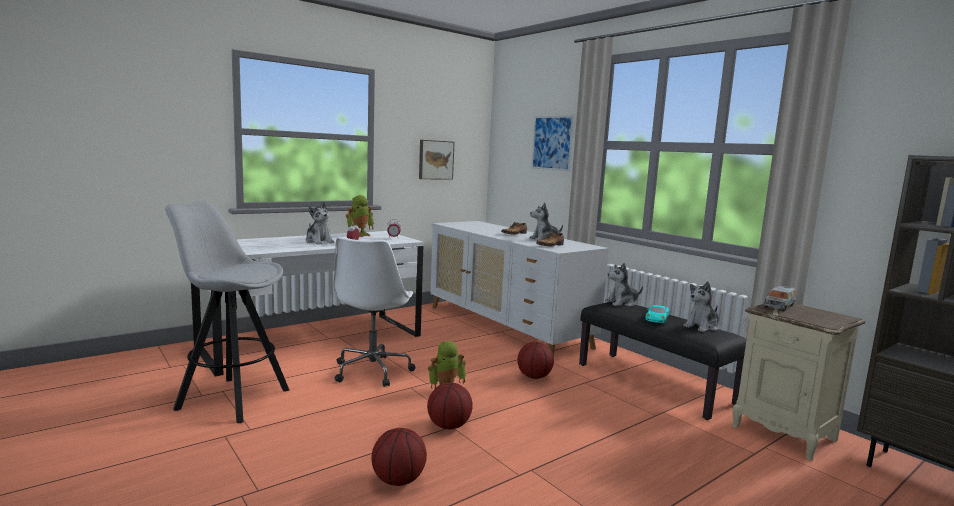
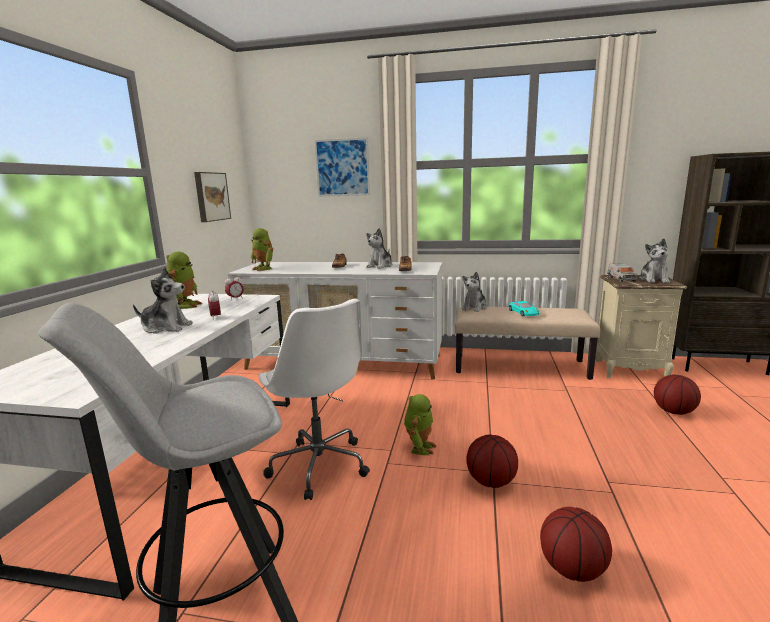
camera: 40 degrees left, 5 degrees up
(462, 225) = (264, 268): none -> toy robot
(534, 377) = (451, 398): basketball -> basketball (673, 411)
(654, 383) = (520, 366): black bench -> beige bench
(702, 327) = (556, 309): plush toy -> plush toy (653, 280)

